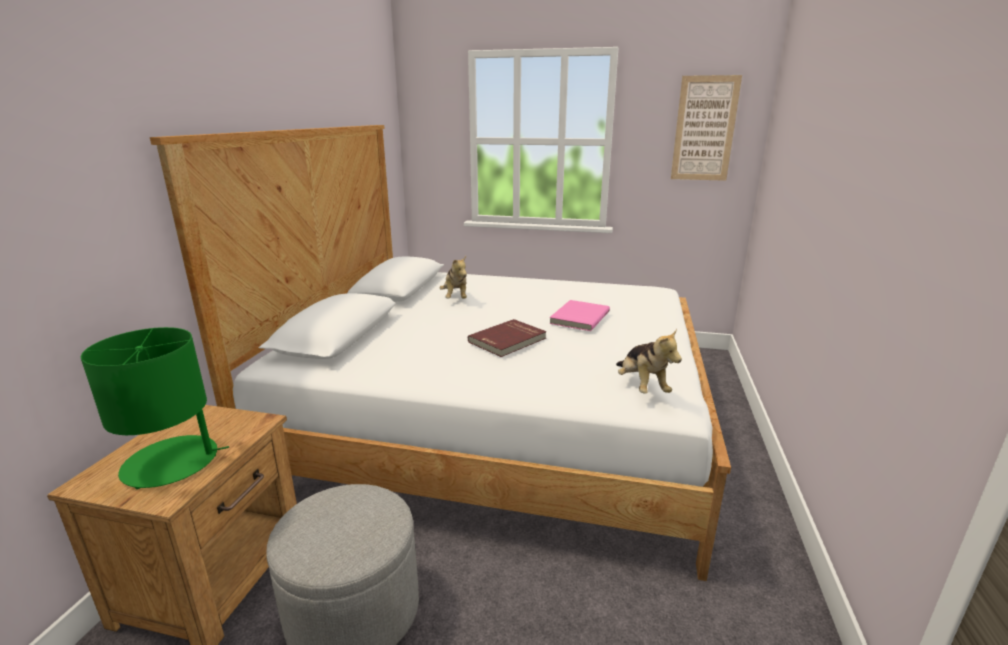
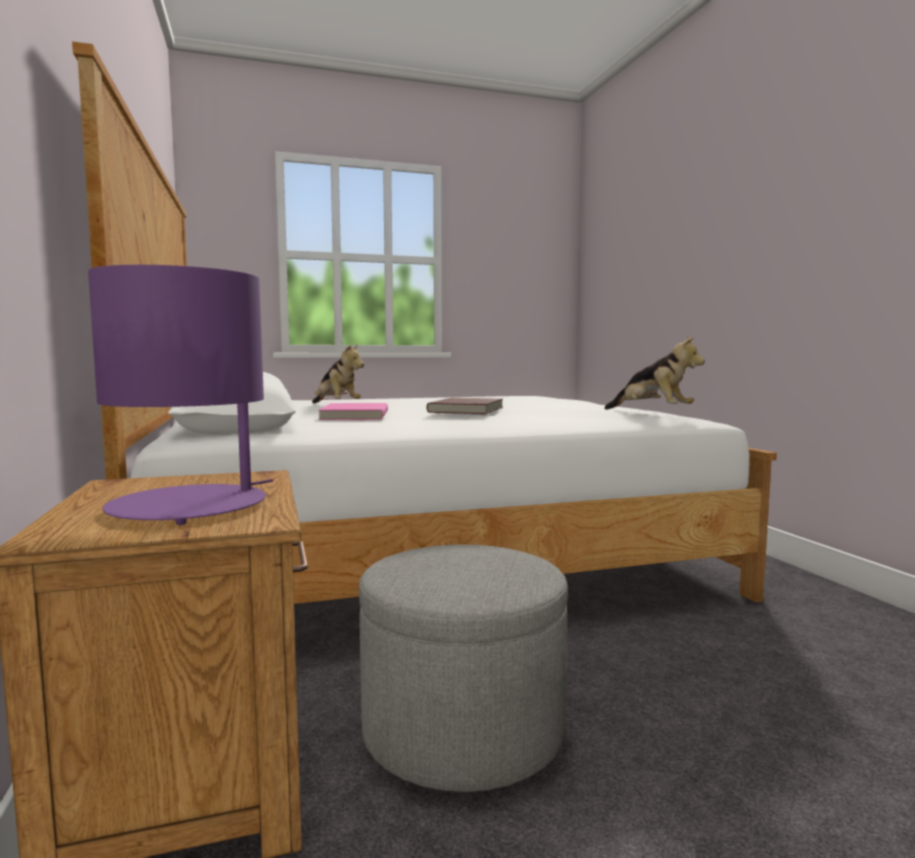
camera: 30 degrees left, 15 degrees down
(172, 462) = (191, 506): green table lamp -> purple table lamp
(578, 317) = (502, 402): pink book -> pink book (353, 415)
(704, 129) = (526, 251): picture -> none

